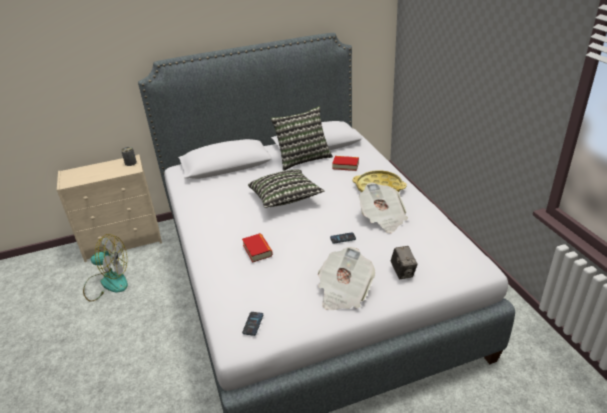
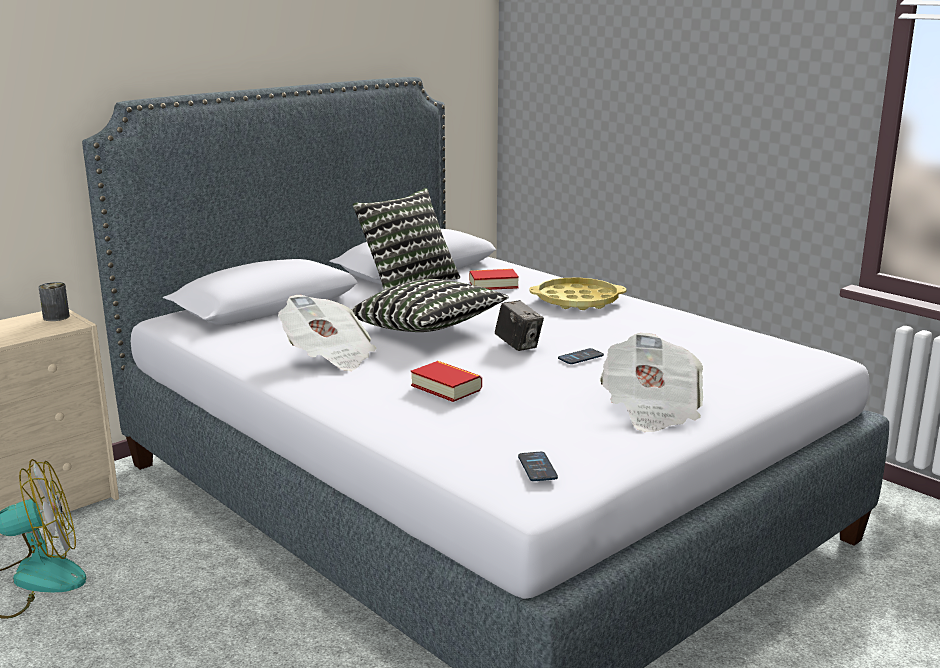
camera: 25 degrees left, 15 degrees down
(382, 218) = (621, 330): newspaper -> newspaper (329, 356)
(403, 272) = (719, 377): camera -> camera (518, 345)

